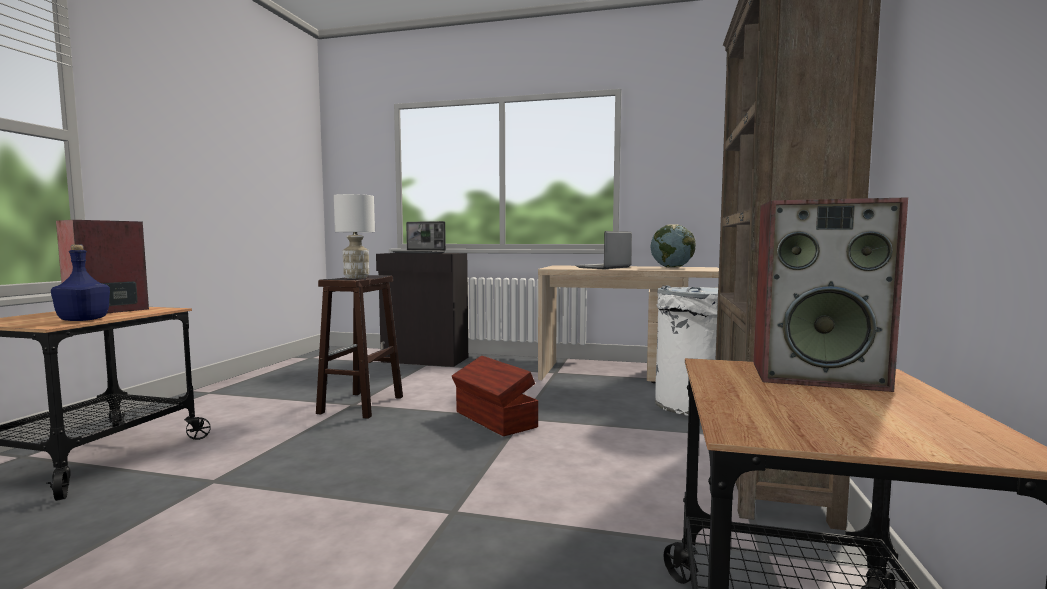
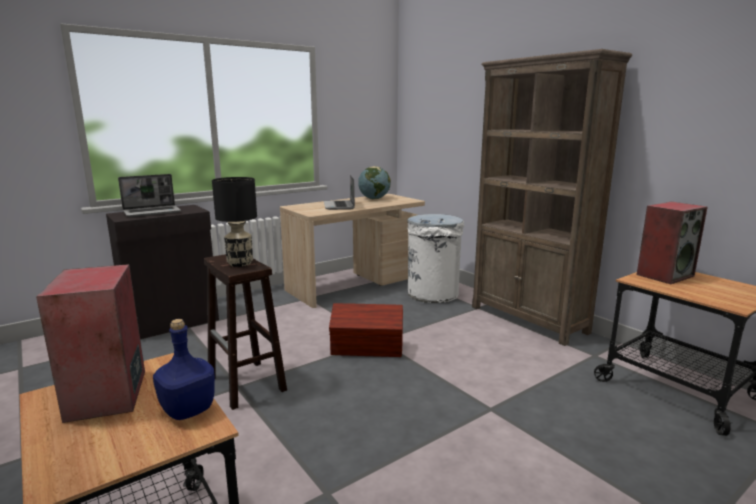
camera: 50 degrees left, 10 degrees up
(356, 278) = (240, 264): white table lamp -> black table lamp

